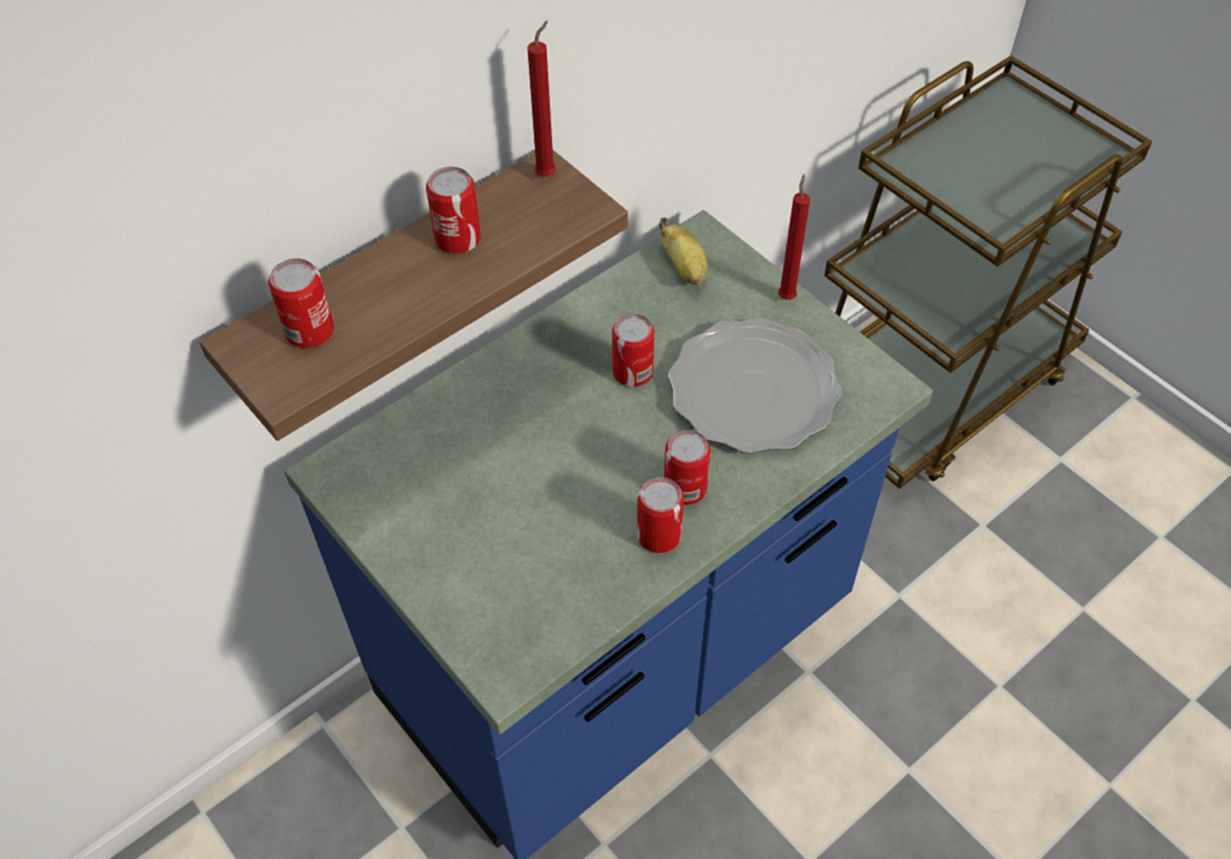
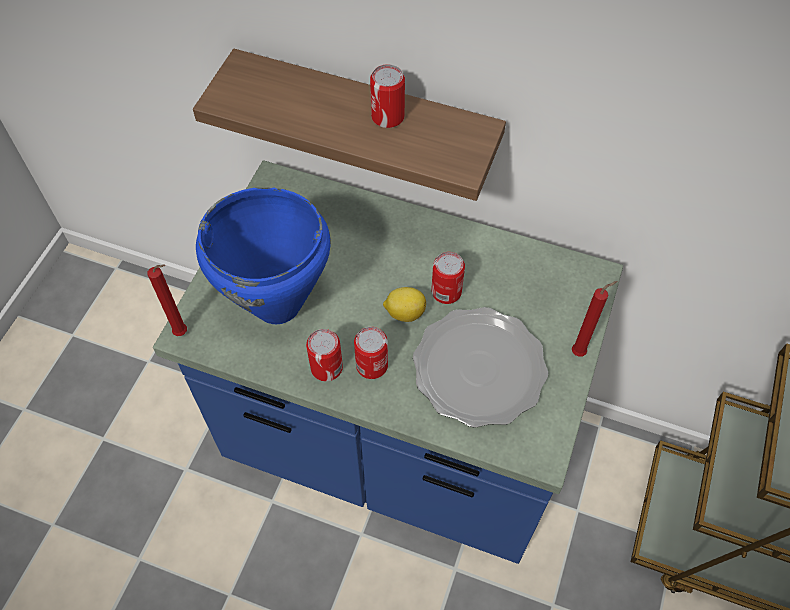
camera: 60 degrees right, 5 degrees up
(310, 331) = (269, 88): can -> none
(534, 548) = (278, 305): none -> blue cooking pot
(548, 174) = (478, 132): red candle -> red candle (183, 333)
(633, 424) = (404, 312): none -> lemon
(685, 268) = (558, 279): banana -> none

